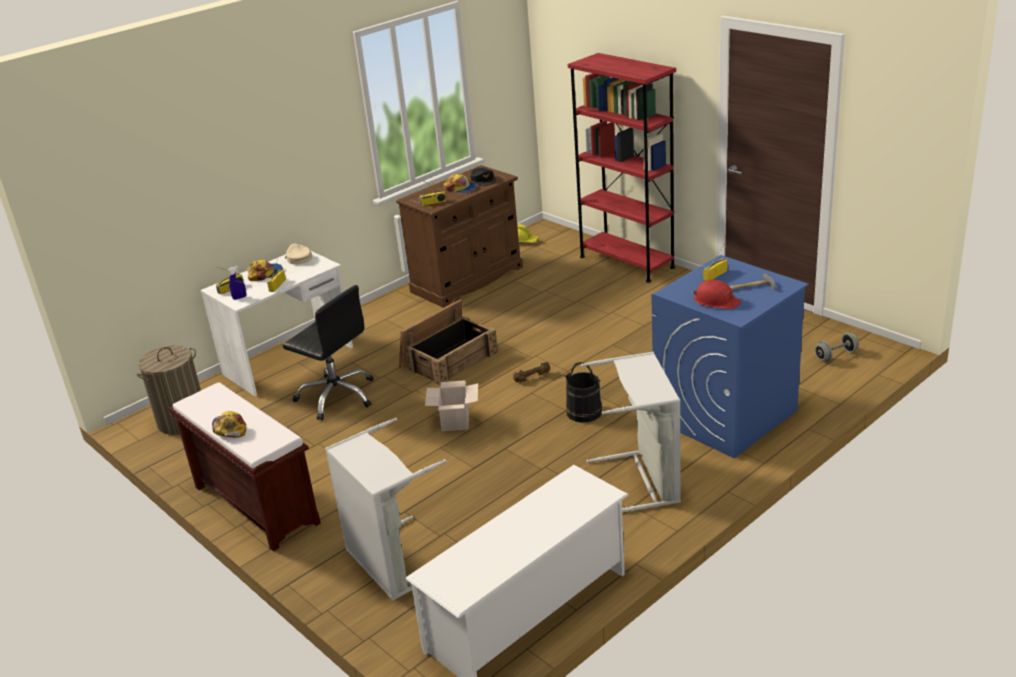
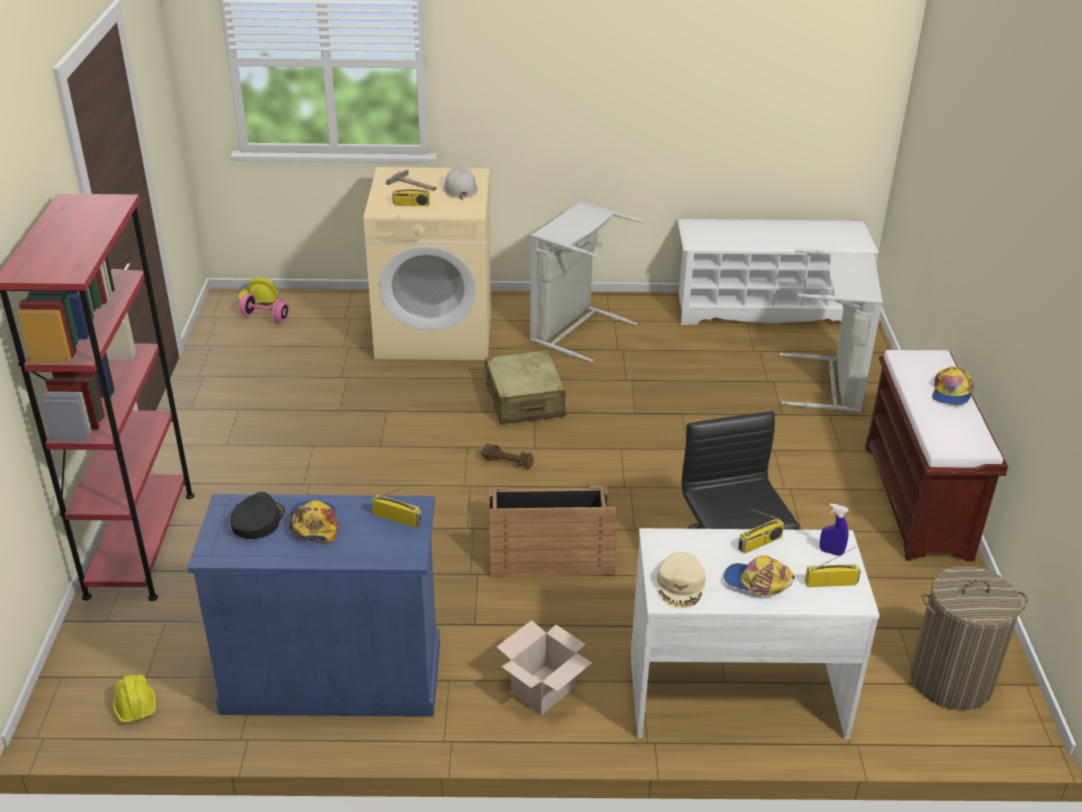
camera: 140 degrees left, 5 degrees up
(454, 420) = (641, 466): cardboard box -> cardboard box (543, 691)
(467, 279) = (333, 676): brown cabinet -> blue cabinet
(584, 412) = (524, 400): black bucket -> beige suitcase
(716, 301) = (460, 189): red hard hat -> white hard hat
(725, 416) = (435, 331): blue washing machine -> beige washing machine
(836, 356) = (265, 318): grey dumbbell -> pink dumbbell
(871, 361) = (258, 299): none -> yellow hard hat

